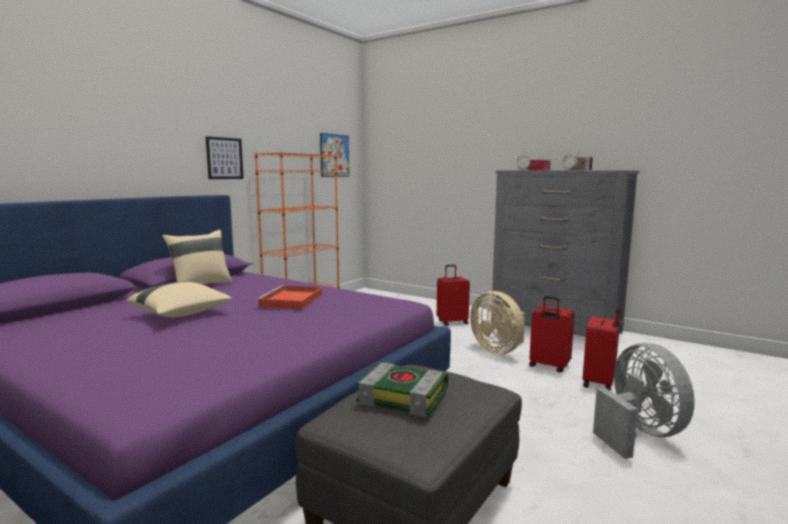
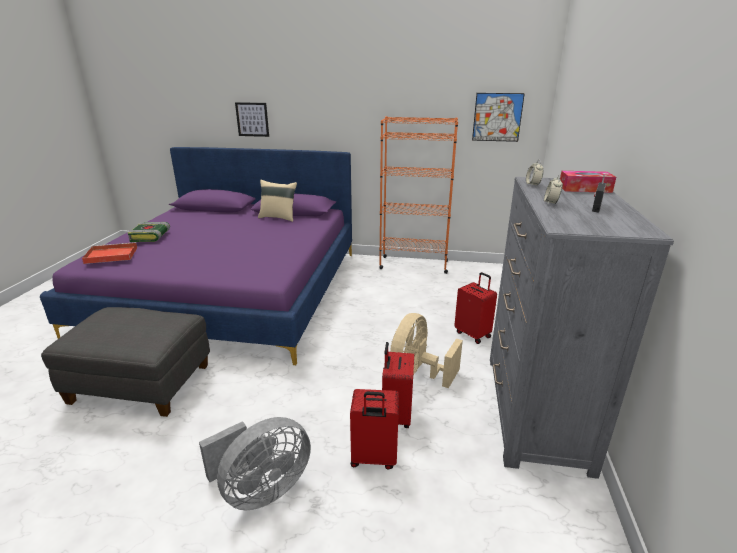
camera: 65 degrees right, 15 degrees up
(181, 314) = (210, 232): beige pillow -> none
(224, 158) = (357, 121): picture -> picture (252, 119)
(291, 300) = (253, 246): red tray -> red tray (110, 255)
(404, 397) = (127, 322): book -> book (151, 236)

